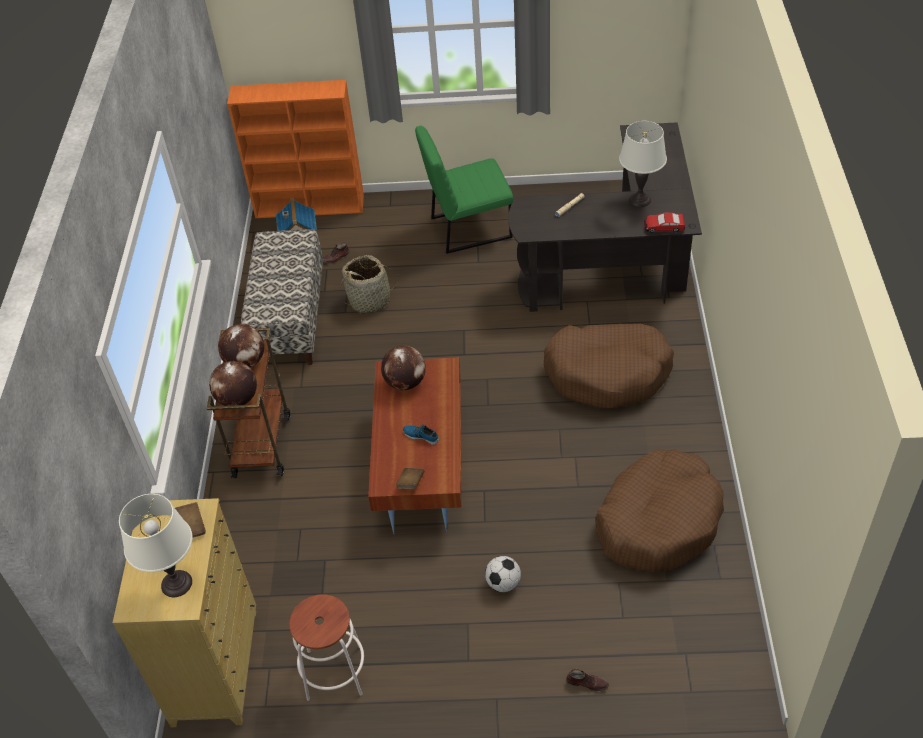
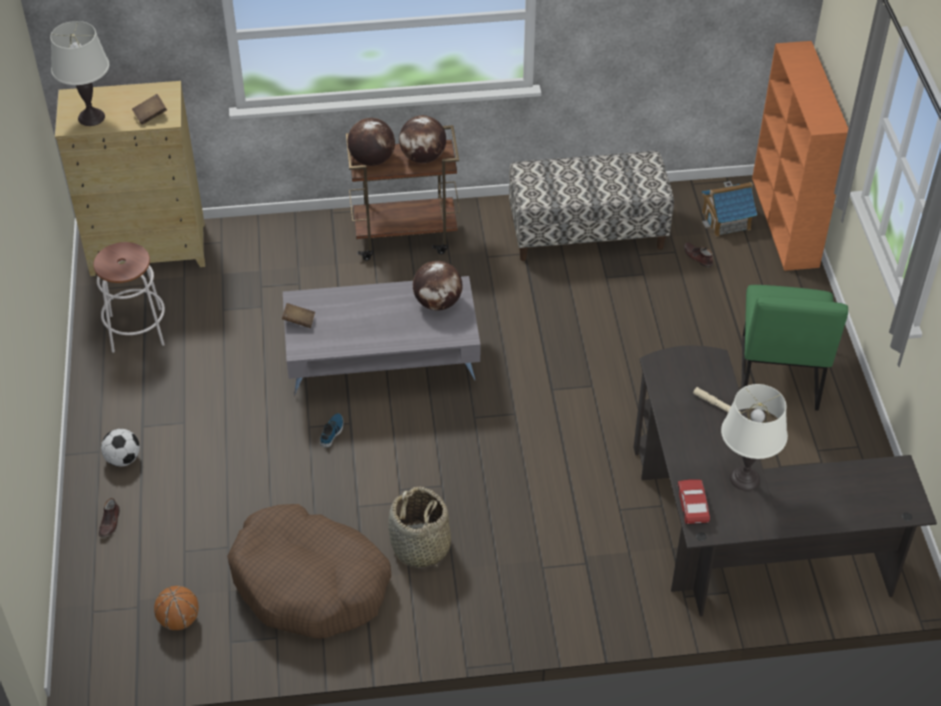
camera: 80 degrees right, 0 degrees up
(370, 300) = (629, 296): basket -> basket (421, 547)
(421, 435) = (362, 323): shoe -> shoe (332, 432)
(422, 465) = (382, 368): brown coffee table -> grey coffee table
(468, 228) = (778, 375): green chair -> green chair turned 150 degrees counterclockwise
(503, 583) = (230, 447): football -> football (123, 459)
(608, 373) = (536, 531): brown dog bed -> none
(698, 619) = (179, 620): none -> basketball

